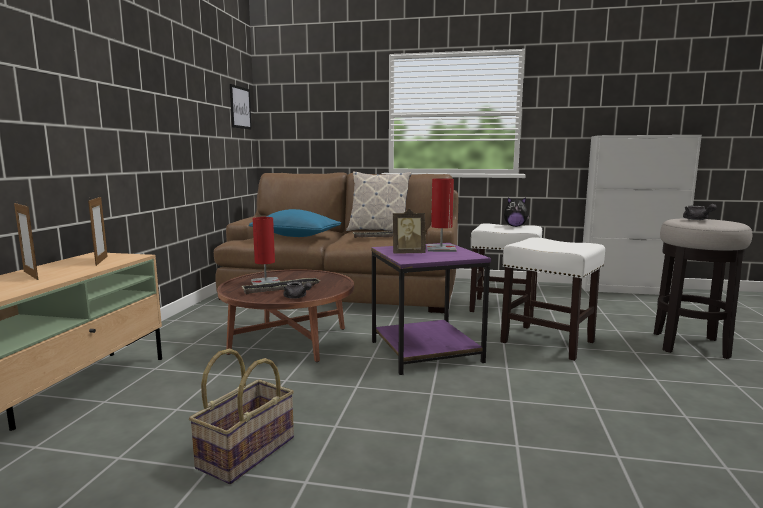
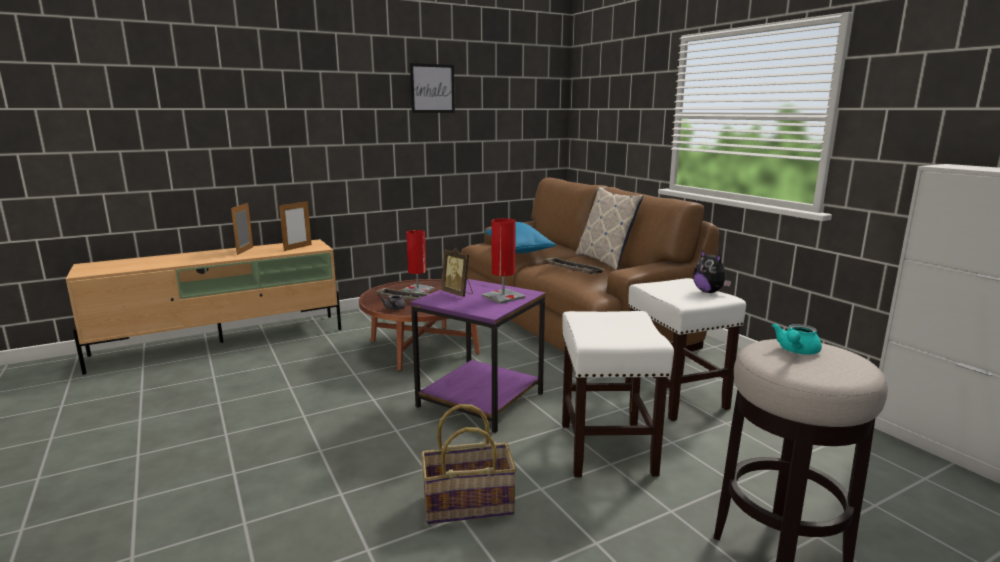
camera: 50 degrees right, 5 degrees up
(240, 107) = (539, 107): picture -> picture (432, 88)
(246, 452) = (246, 403): basket -> basket (468, 503)
(697, 219) = (796, 351): grey teapot -> turquoise teapot

